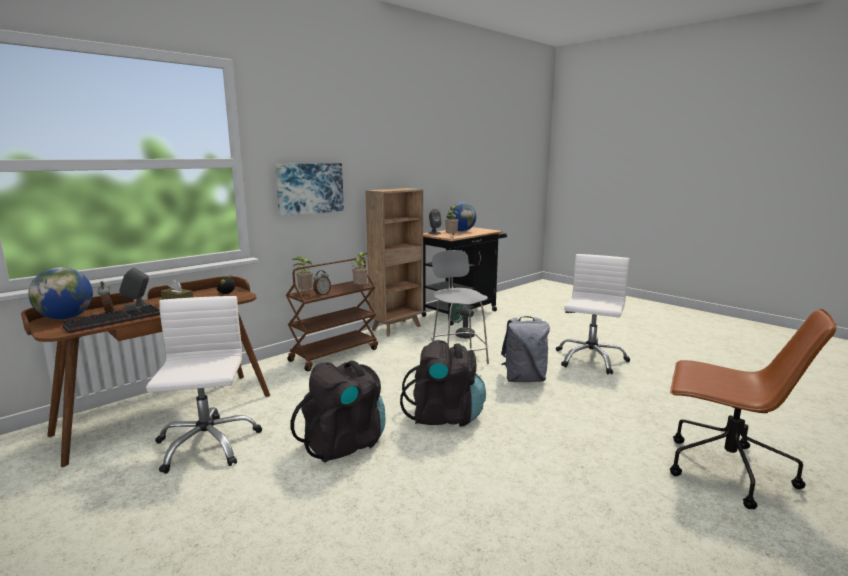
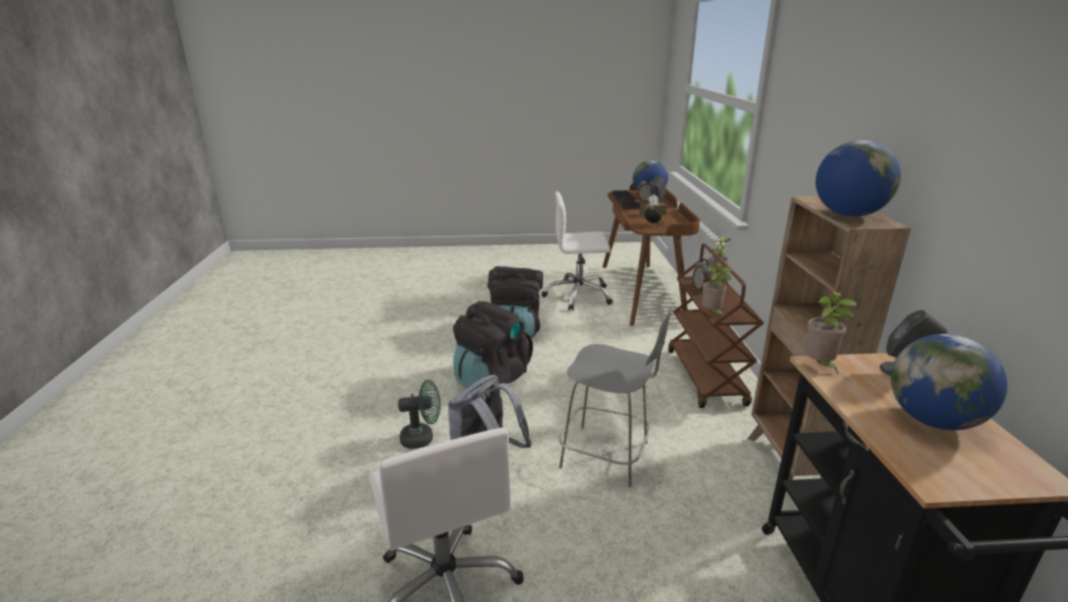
camera: 130 degrees right, 10 degrees up
(207, 444) = (578, 296): white office chair -> white office chair turned 150 degrees clockwise
(309, 188) = (798, 163): picture -> none
(402, 189) = (848, 215): none -> globe
(462, 334) = (699, 514): green fan -> green fan (422, 438)
(724, 470) = (213, 456): brown office chair -> none

